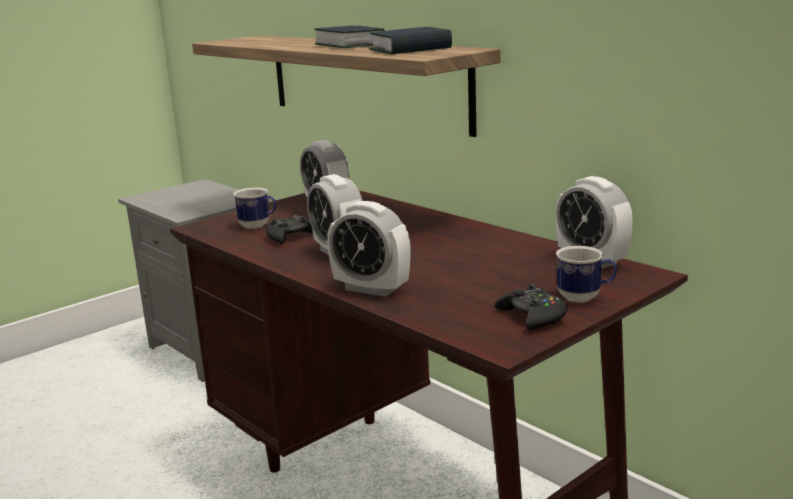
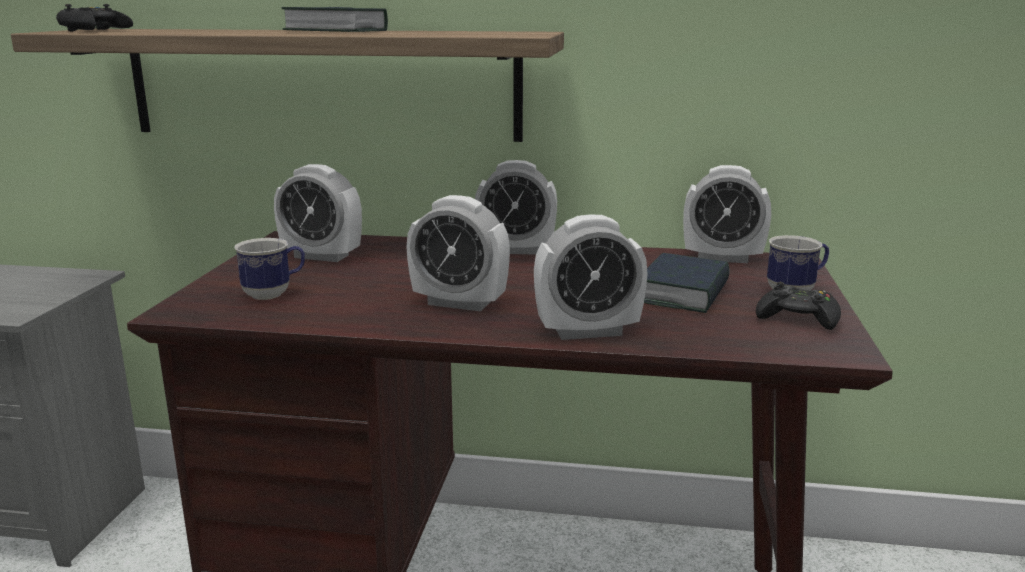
camera: 40 degrees left, 0 degrees up
(292, 236) = (353, 297): black game controller -> black game controller (94, 30)
(410, 49) = (460, 32): book -> book (683, 293)
(451, 224) = (516, 250): none -> alarm clock

